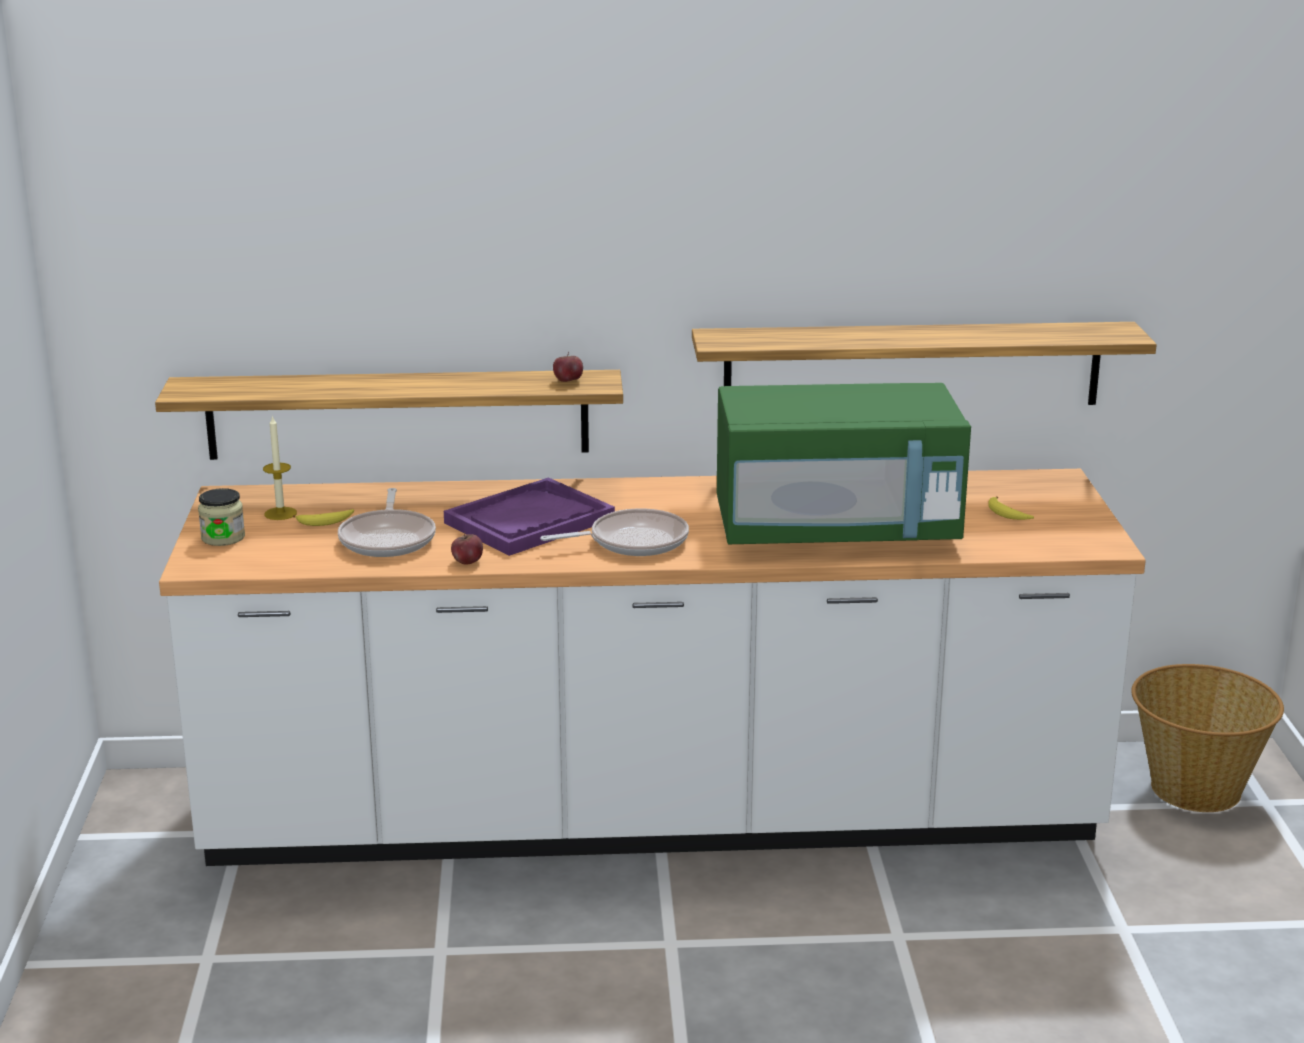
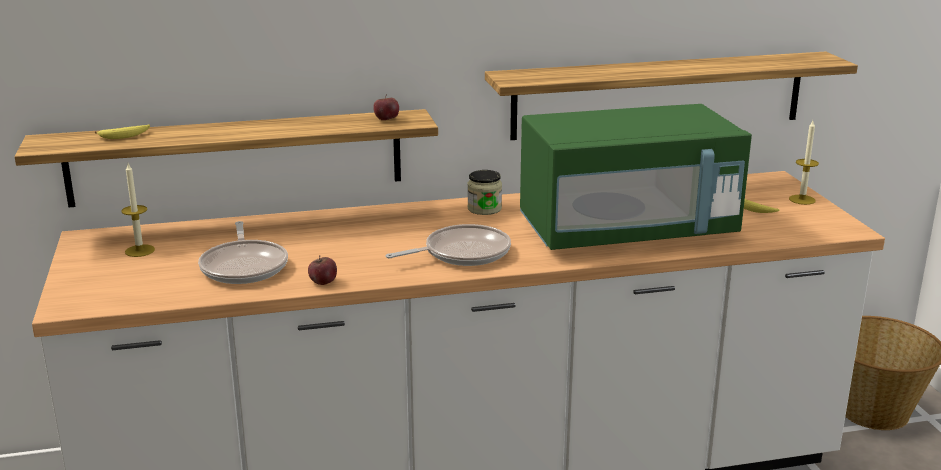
camera: 10 degrees left, 0 degrees up
(223, 537) = (89, 276): jar -> jar (484, 209)
(325, 522) = (183, 255): banana -> banana (125, 136)
(529, 521) = (365, 242): purple tray -> none
(1076, 506) = (802, 199): none -> candle

